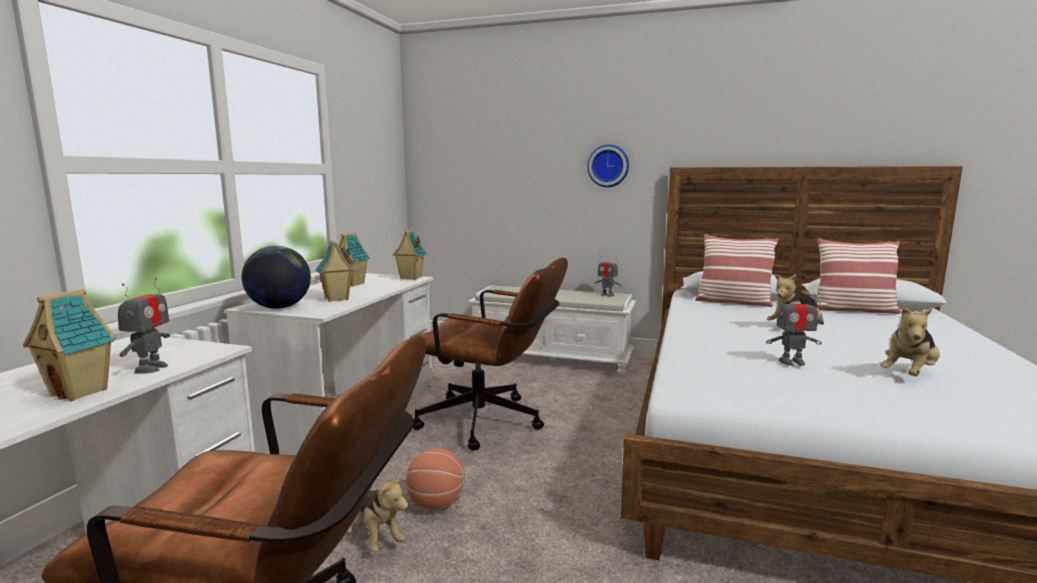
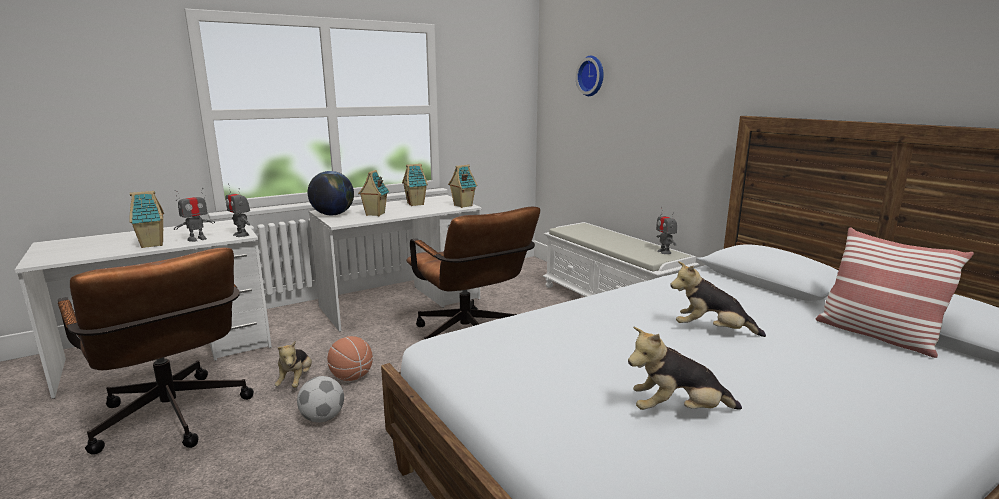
camera: 40 degrees right, 5 degrees up
(484, 557) = (323, 418): none -> football
(608, 166) = (686, 110): wall clock -> wall clock (592, 76)
(733, 302) = (736, 287): pillow -> none
(792, 362) = (579, 355): toy robot -> toy robot (241, 235)

